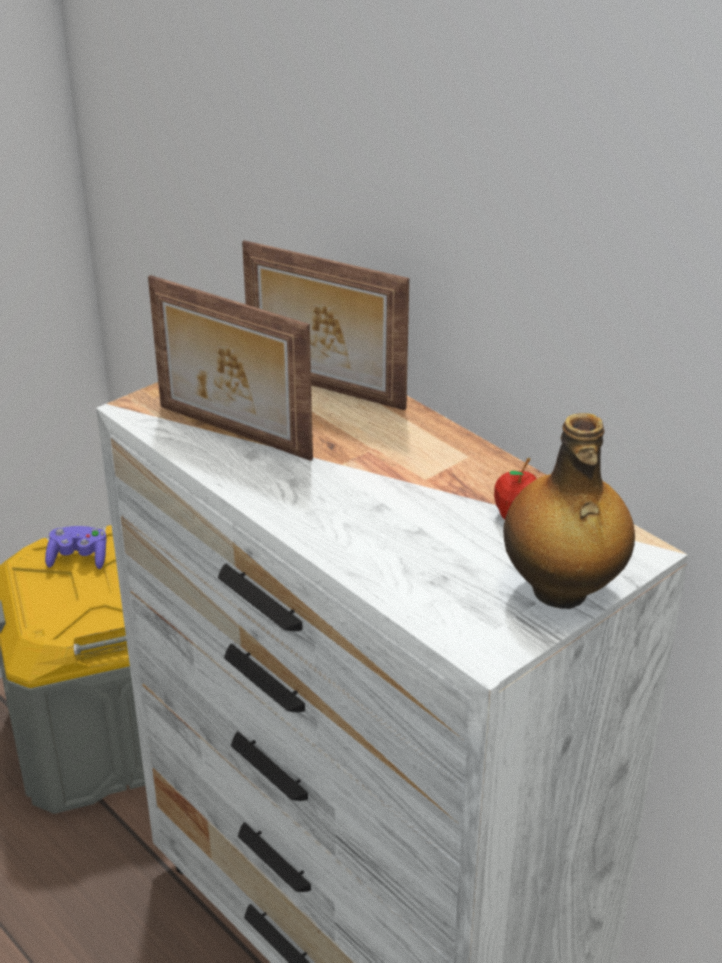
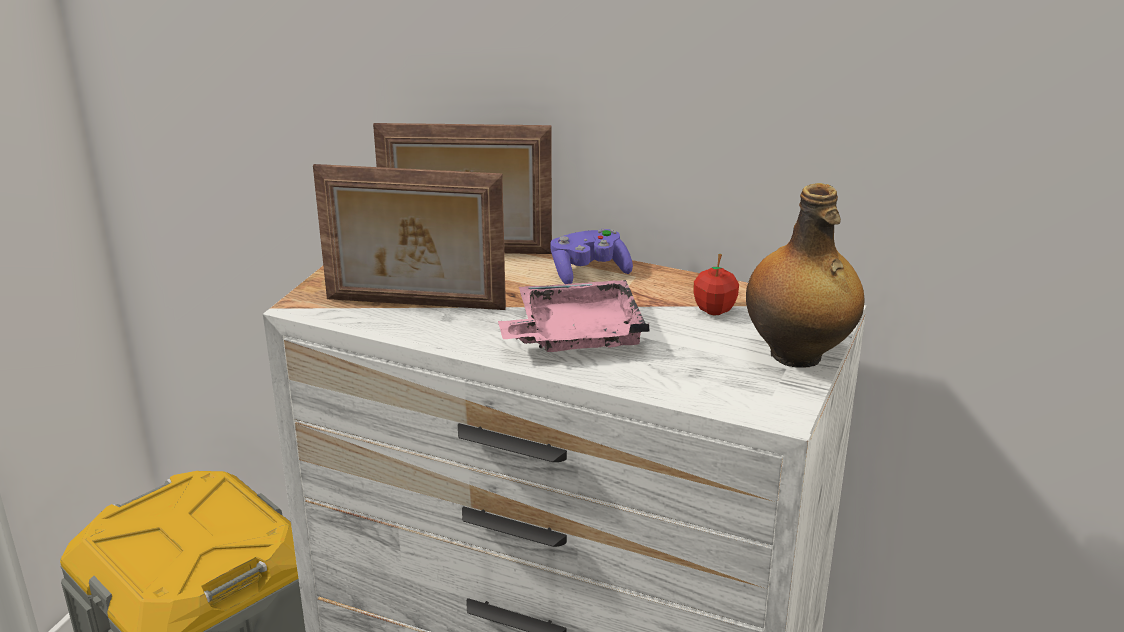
camera: 25 degrees left, 5 degrees down
(79, 558) = (160, 513): purple game controller -> purple game controller (589, 272)
(355, 505) = (575, 334): none -> pink tray

